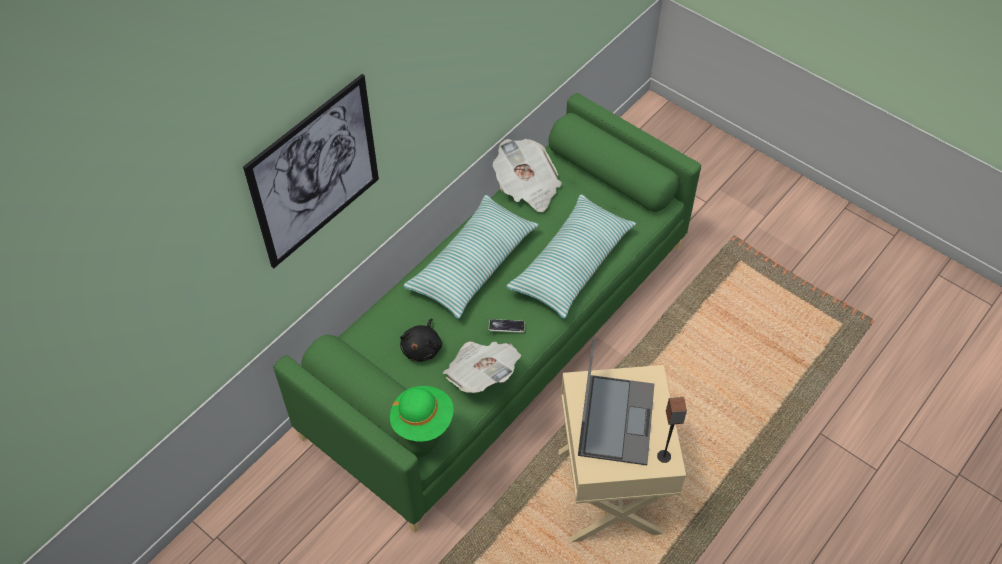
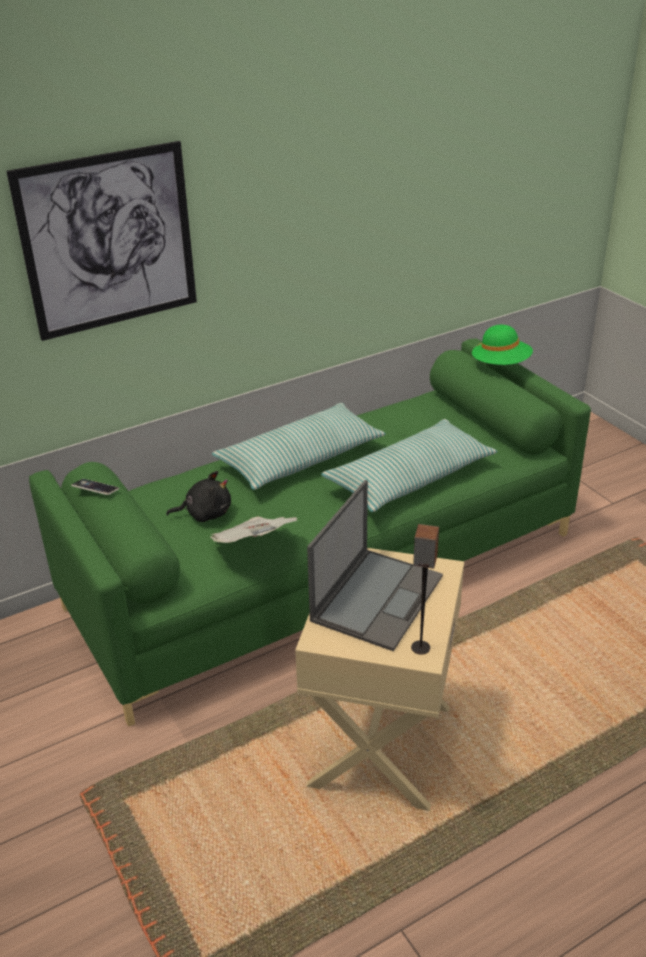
camera: 20 degrees right, 20 degrees down
(422, 348) = (205, 513): black plush toy -> black plush toy turned 135 degrees counterclockwise
(422, 420) = (147, 547): green hat -> green hat (501, 365)
(506, 327) = (306, 514): phone -> phone (95, 489)
(527, 187) = (393, 413): newspaper -> none

